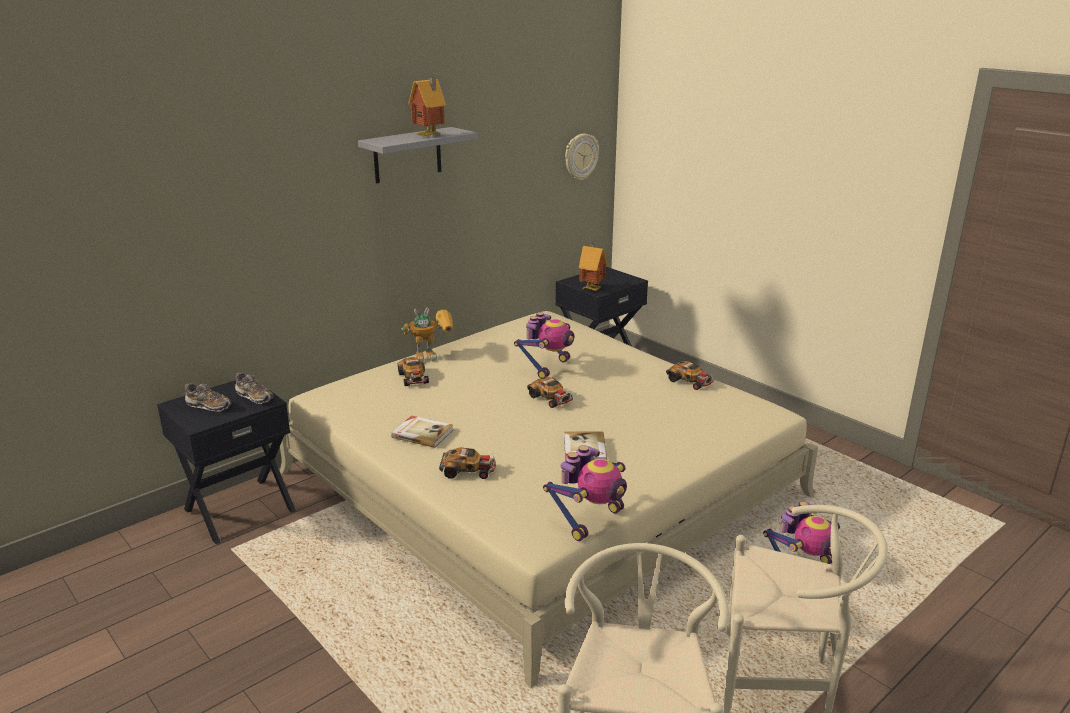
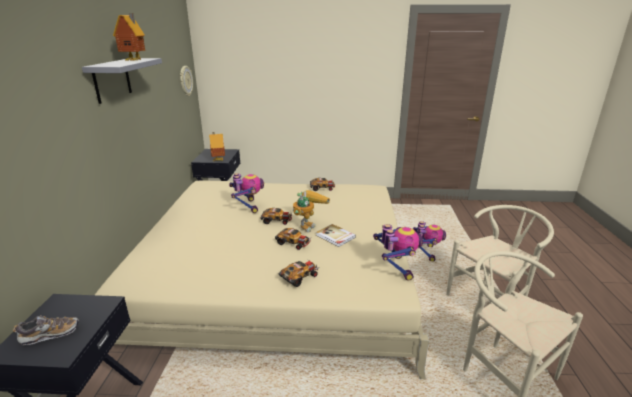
camera: 45 degrees left, 0 degrees up
(254, 397) = (87, 306): shoe -> none
(413, 378) = (175, 243): toy car -> toy car (293, 243)
(422, 433) = (237, 271): book -> none
(433, 356) = (167, 226): toy robot -> toy robot (308, 225)

